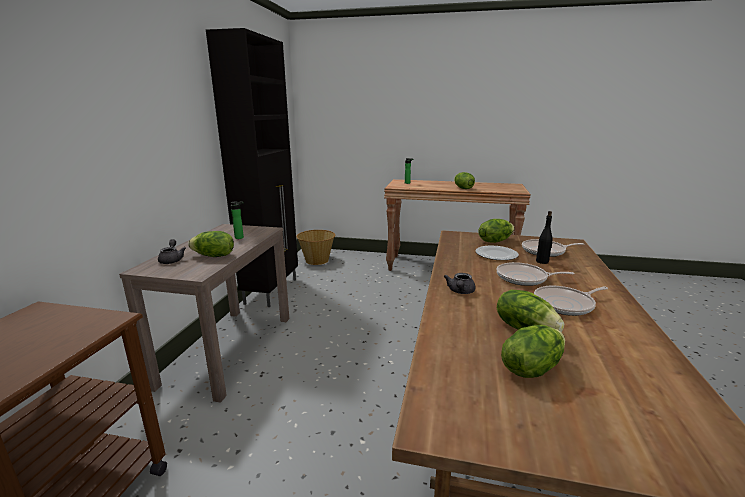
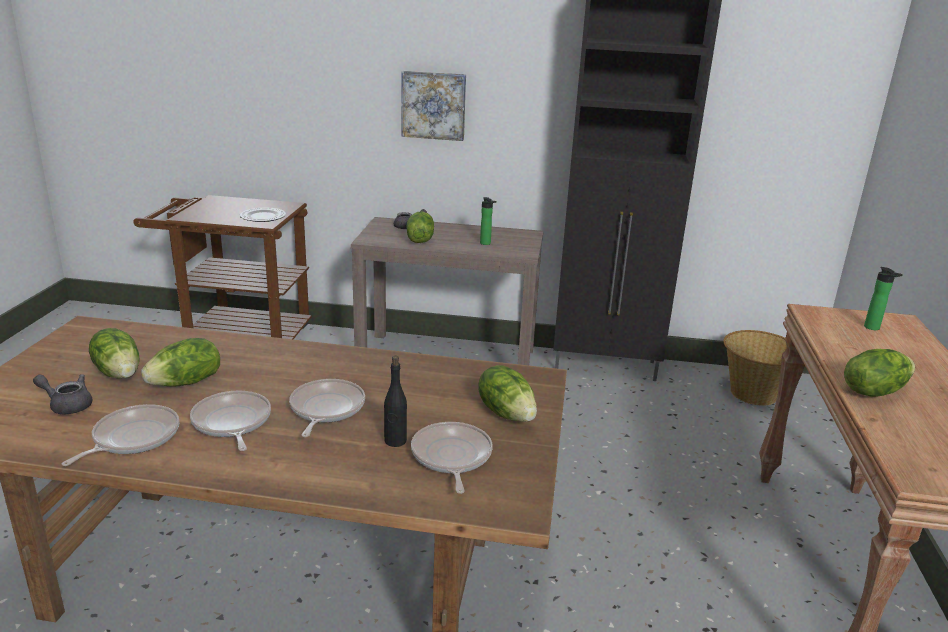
camera: 85 degrees right, 5 degrees up
(135, 142) = (434, 105): none -> picture
(460, 292) = (292, 358): grey teapot -> grey teapot (67, 405)
(496, 254) = (430, 403): plate -> plate (263, 217)
(622, 339) = (132, 438): none -> frying pan

